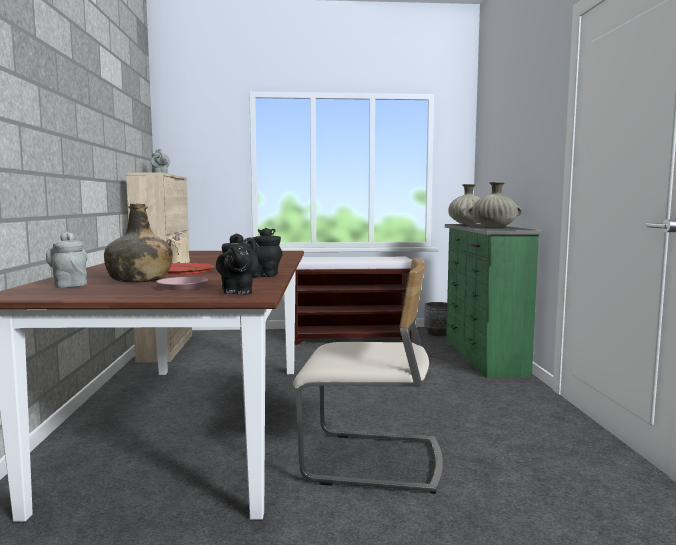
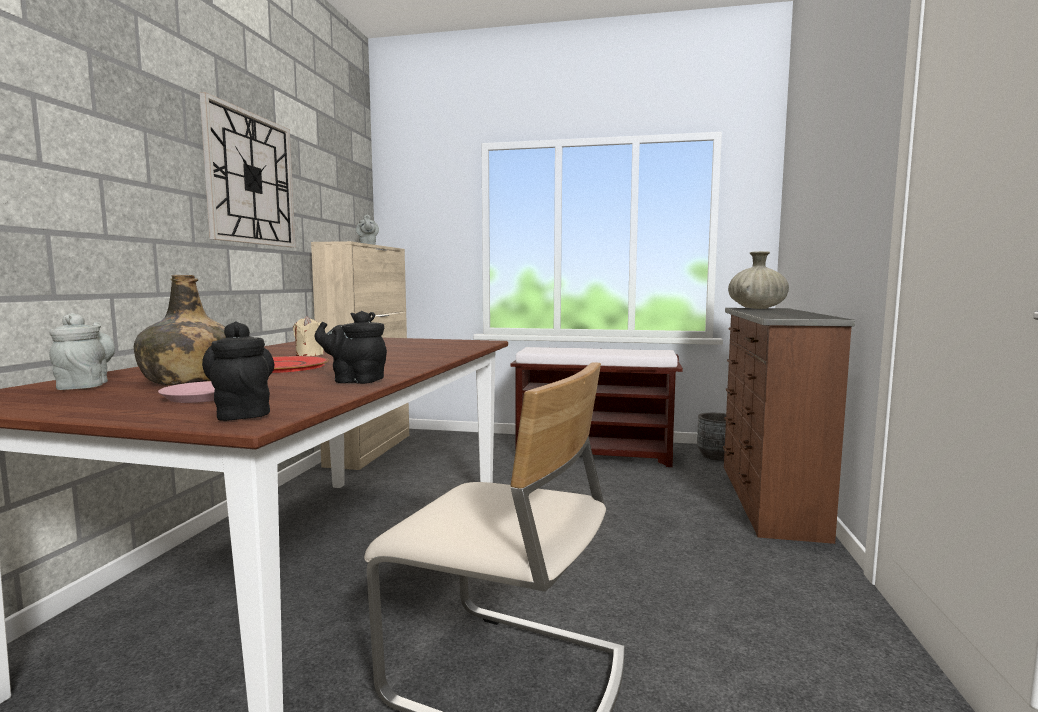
camera: 15 degrees right, 0 degrees up
(91, 121) = (250, 179): none -> wall clock
(237, 292) = (243, 413): black teapot -> black teapot turned 150 degrees clockwise
(482, 356) = (766, 499): green dresser -> brown dresser
(494, 227) = (787, 313): beige vase -> none

